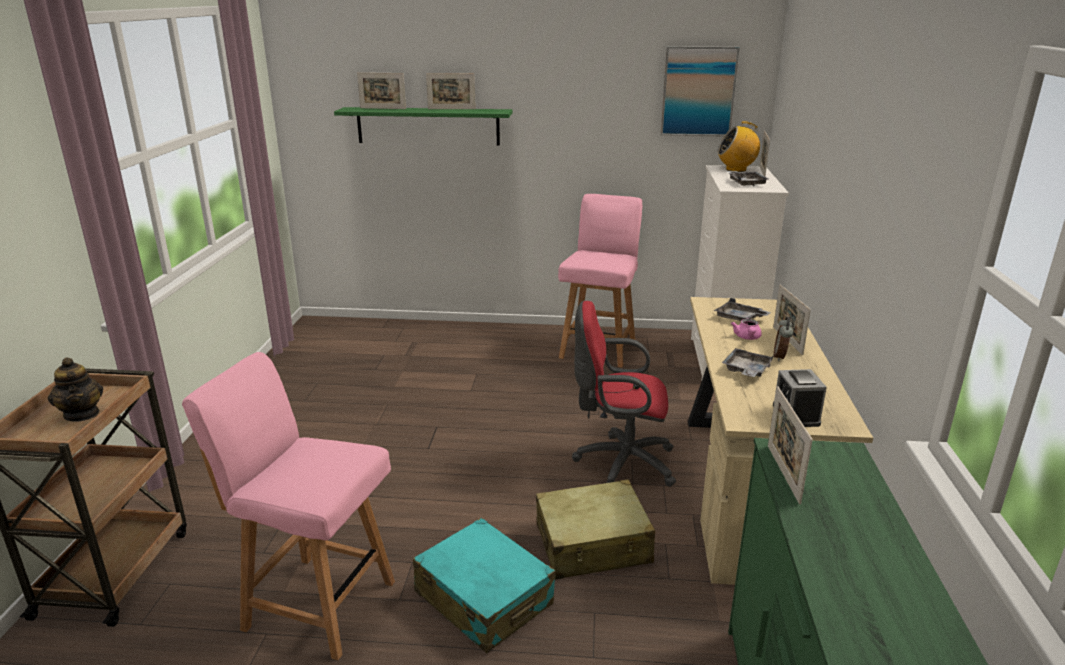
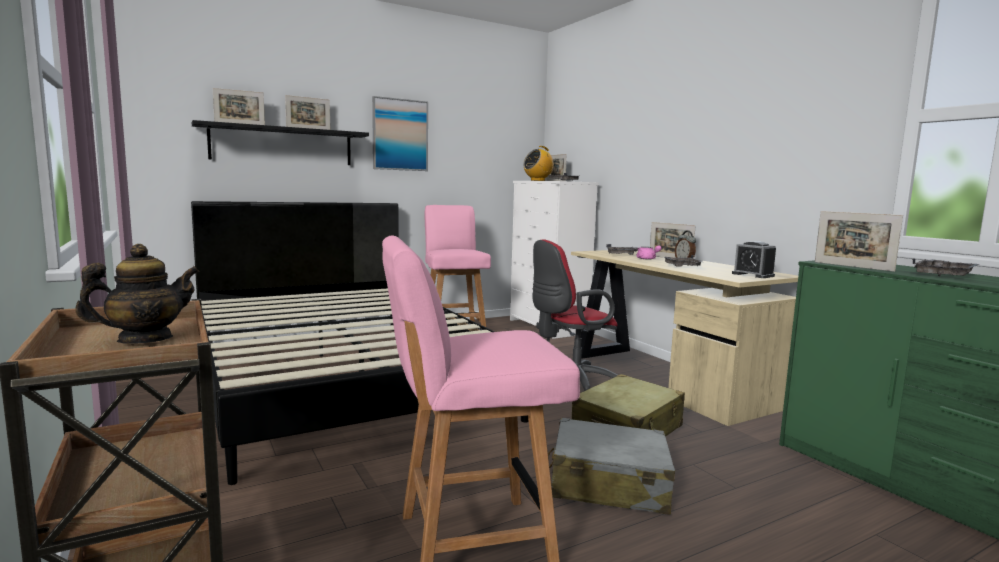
camera: 35 degrees left, 15 degrees down
(82, 414) = (145, 339): teapot -> teapot turned 60 degrees counterclockwise
(422, 390) = (341, 379): none -> black bed
(428, 126) = (282, 145): green shelf -> black shelf
(484, 598) = (608, 484): turquoise suitcase -> grey suitcase
(698, 91) = (498, 129): picture -> picture (400, 135)
(841, 535) = (943, 275): none -> grey tray

